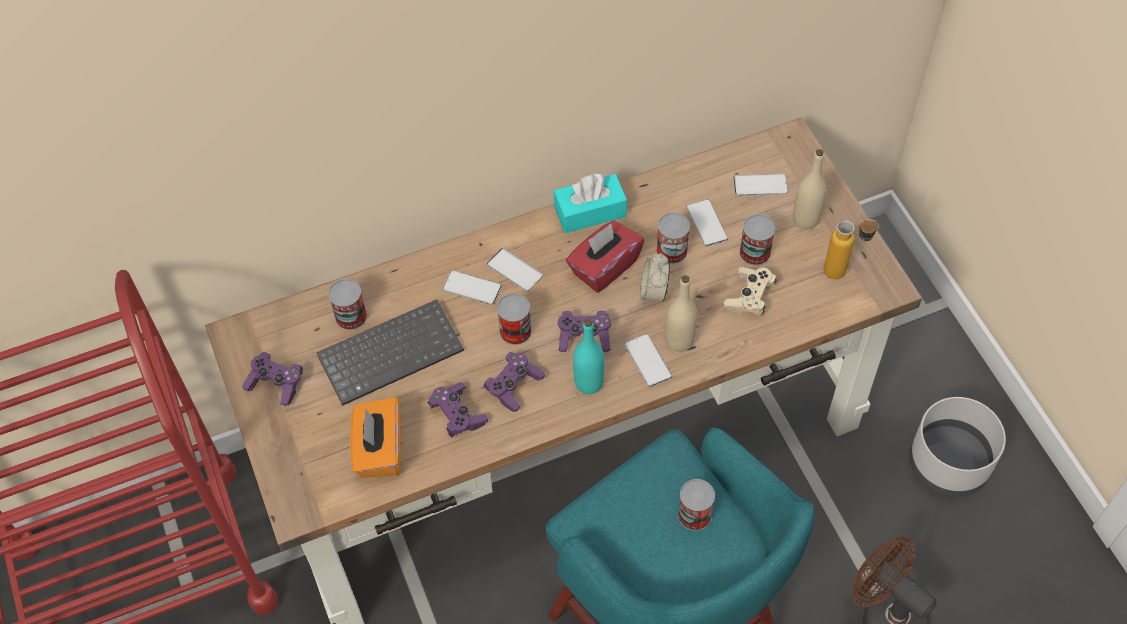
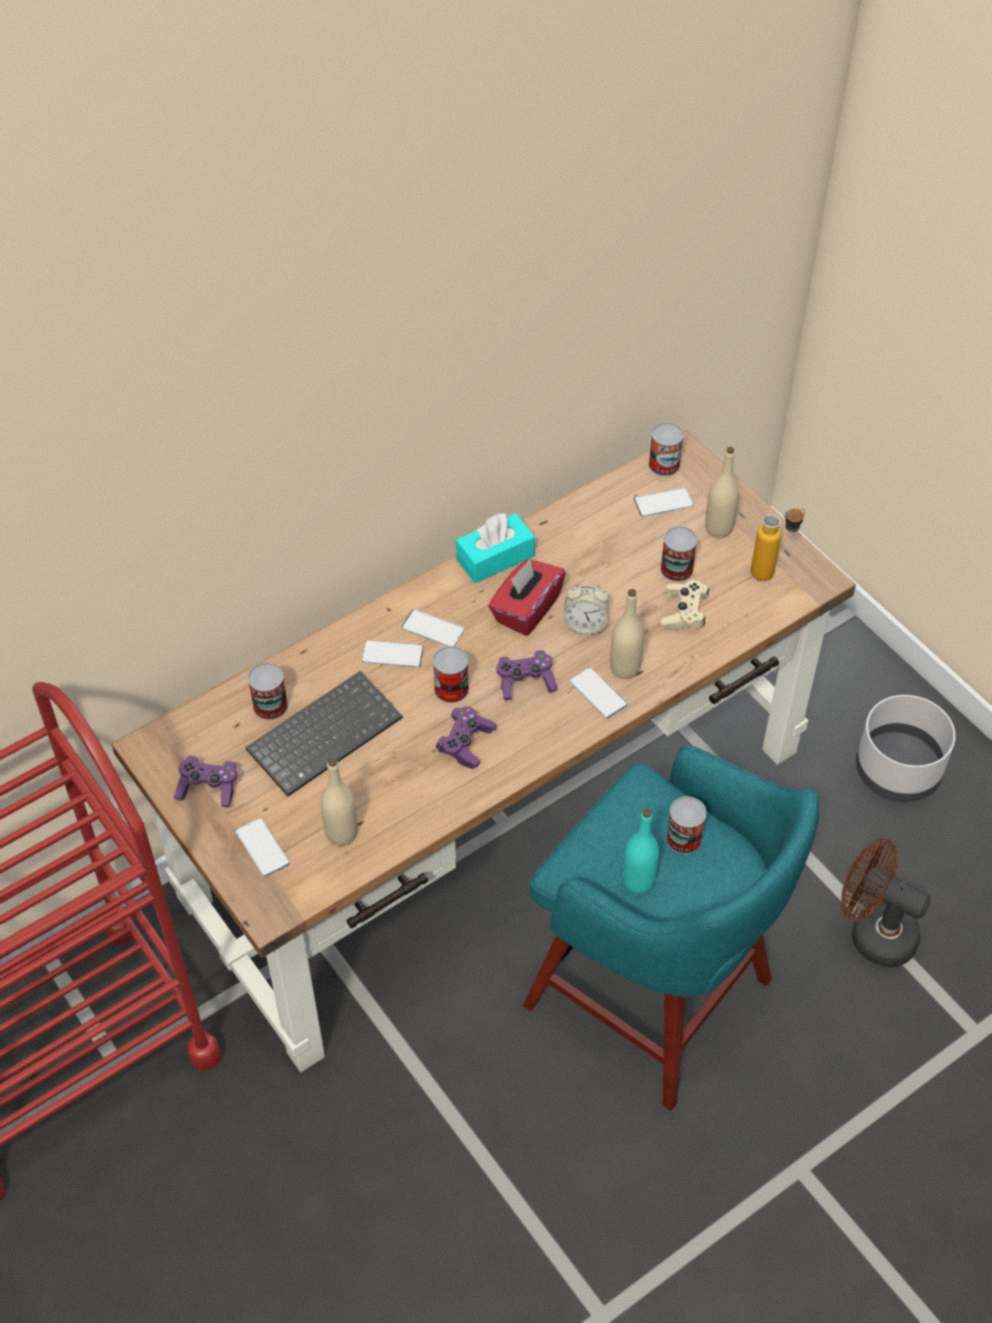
camera: 15 degrees left, 5 degrees down
(379, 450) = (341, 833): orange tissue box -> beige bottle
(457, 415) = (414, 783): purple game controller -> none
(588, 383) = (543, 726): turquoise bottle -> turquoise bottle (638, 881)
(654, 292) = (584, 625): alarm clock -> alarm clock turned 75 degrees counterclockwise
(671, 250) = (591, 581): can -> can (664, 464)
(707, 223) = (619, 548): phone -> phone (262, 847)

